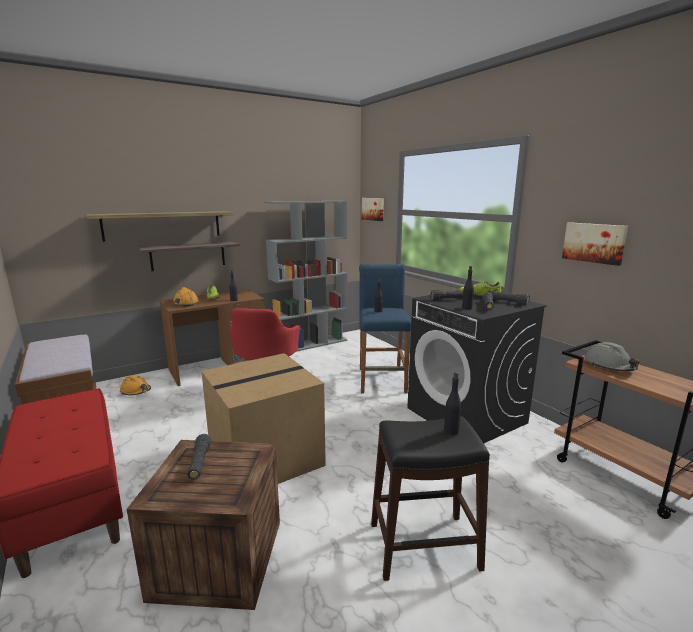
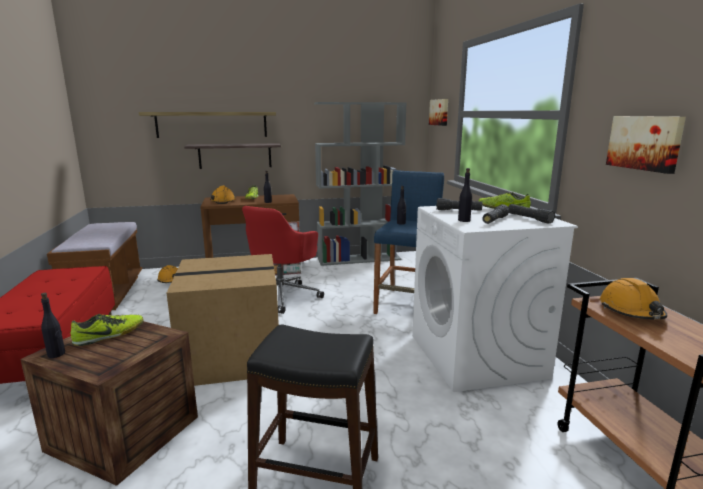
camera: 20 degrees right, 0 degrees up
(199, 463) = (109, 335): black flashlight -> shoe
(451, 431) = (336, 346): black bottle -> black bottle (56, 354)
(466, 415) = (477, 356): black washing machine -> white washing machine
(609, 366) = (631, 311): grey hard hat -> orange hard hat

